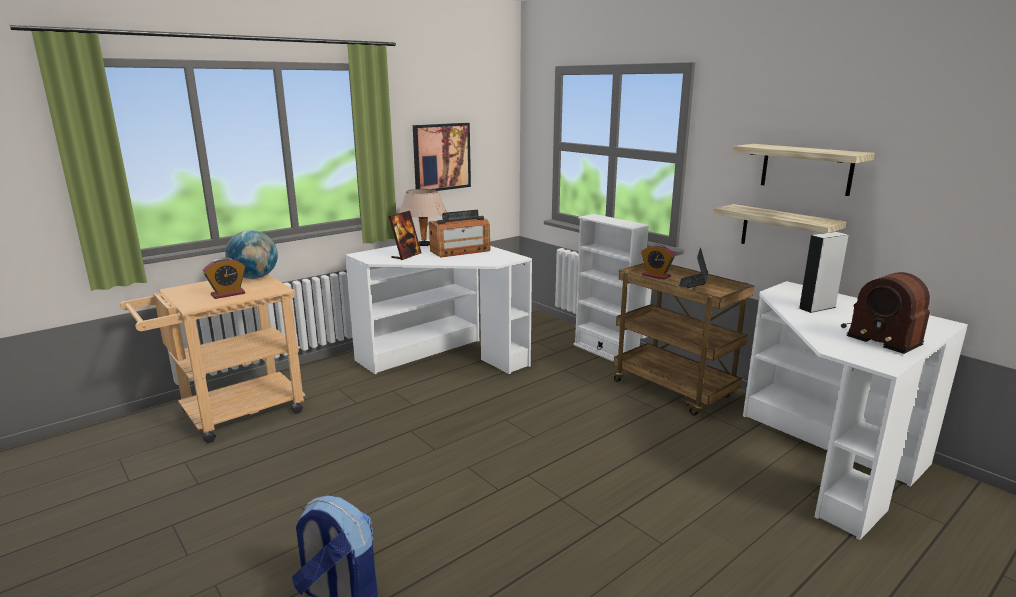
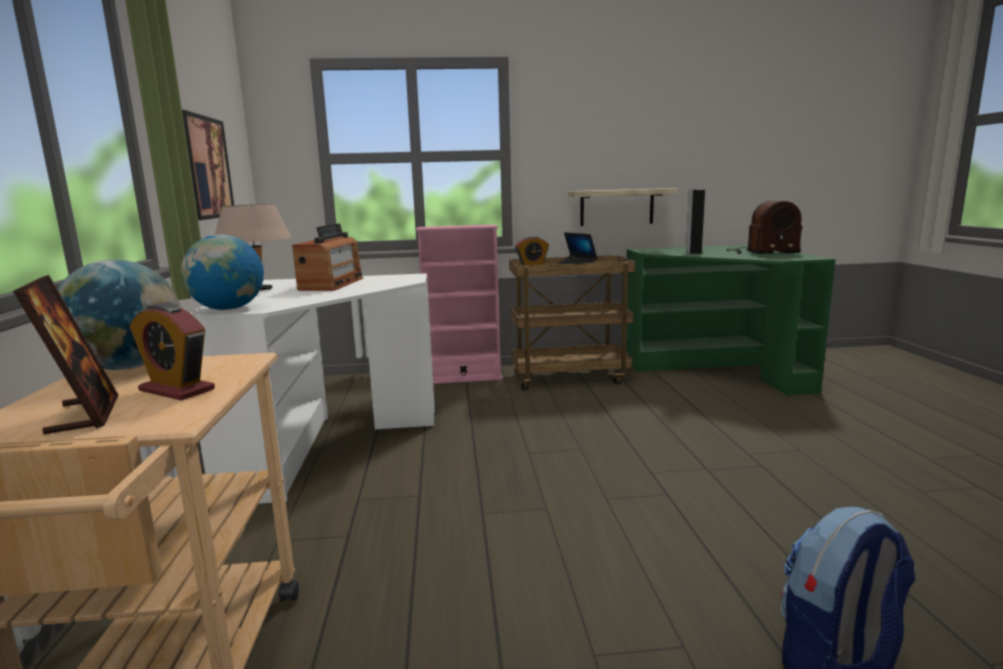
camera: 55 degrees left, 5 degrees down
(228, 294) = (177, 390): alarm clock -> alarm clock turned 120 degrees clockwise
(368, 256) = (228, 309): none -> globe
(406, 256) = (285, 298): picture frame -> picture frame (84, 415)
(605, 352) = (463, 378): white bookcase -> pink bookcase
(806, 169) = (629, 150): shelf -> none
(824, 458) = (716, 371): white desk -> green desk

